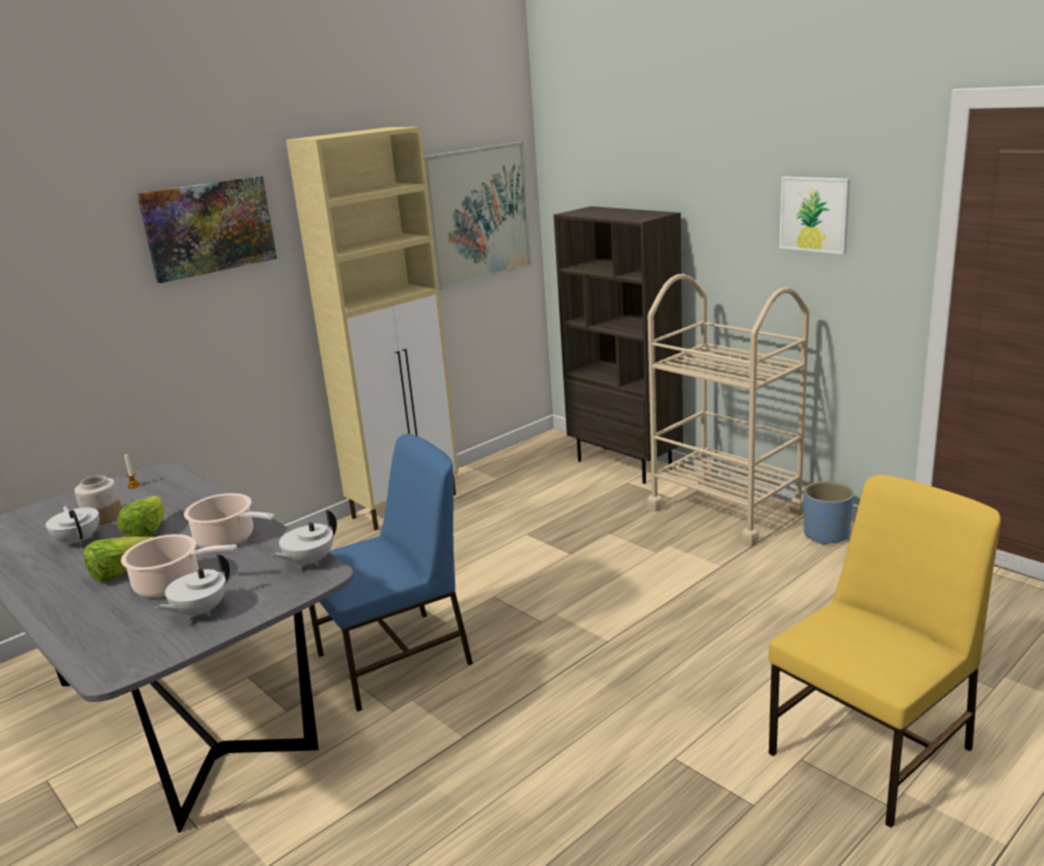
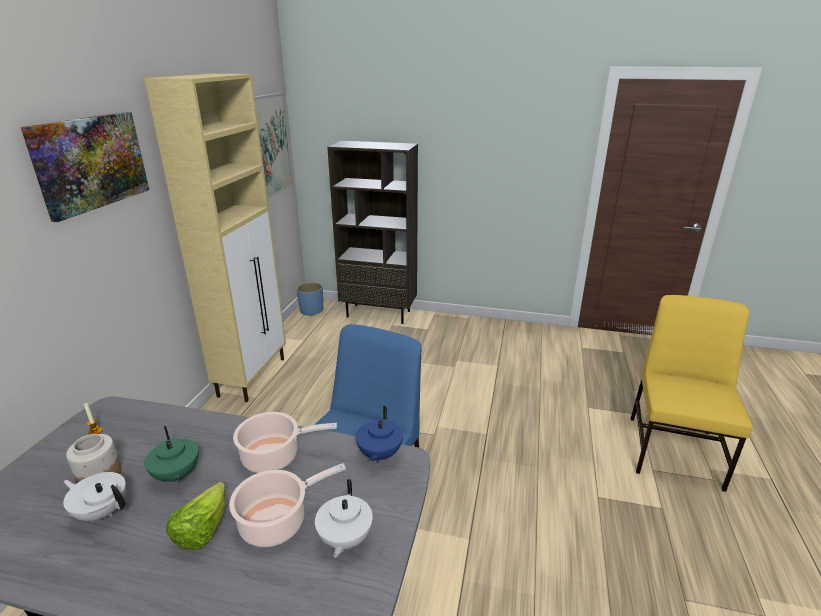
camera: 35 degrees left, 5 degrees up
(147, 532) = (176, 475): lettuce -> green teapot
(309, 562) = (379, 454): white teapot -> blue teapot
(725, 510) = (465, 330): beige cart -> none
(814, 214) = (516, 142): picture -> none
(826, 534) = (529, 333): blue planter -> blue planter (311, 310)

